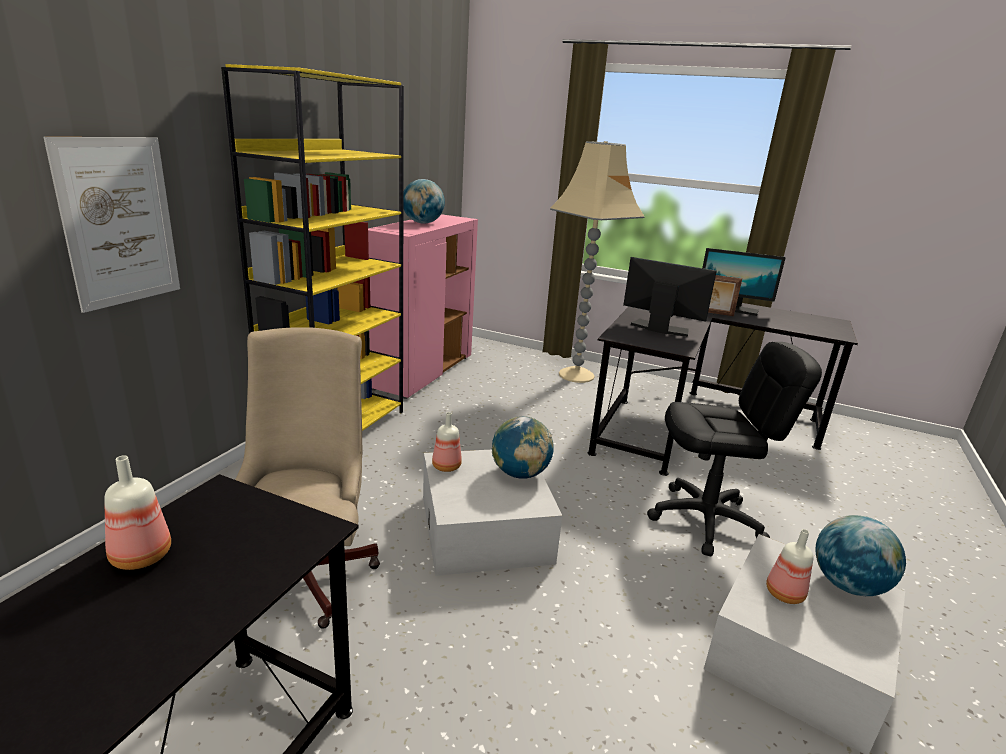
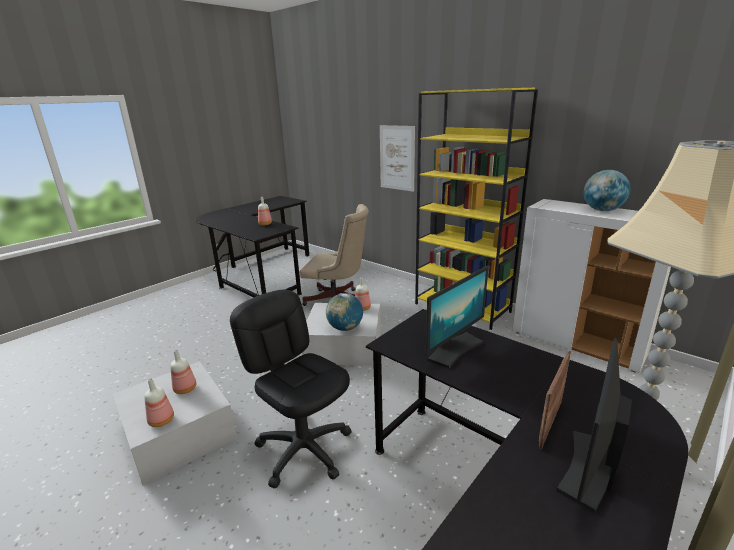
camera: 110 degrees right, 0 degrees up
(422, 372) = (577, 343): pink cabinet -> white cabinet
(705, 520) = (304, 449): black office chair -> black office chair turned 120 degrees clockwise
(848, 585) = (162, 421): globe -> bottle

